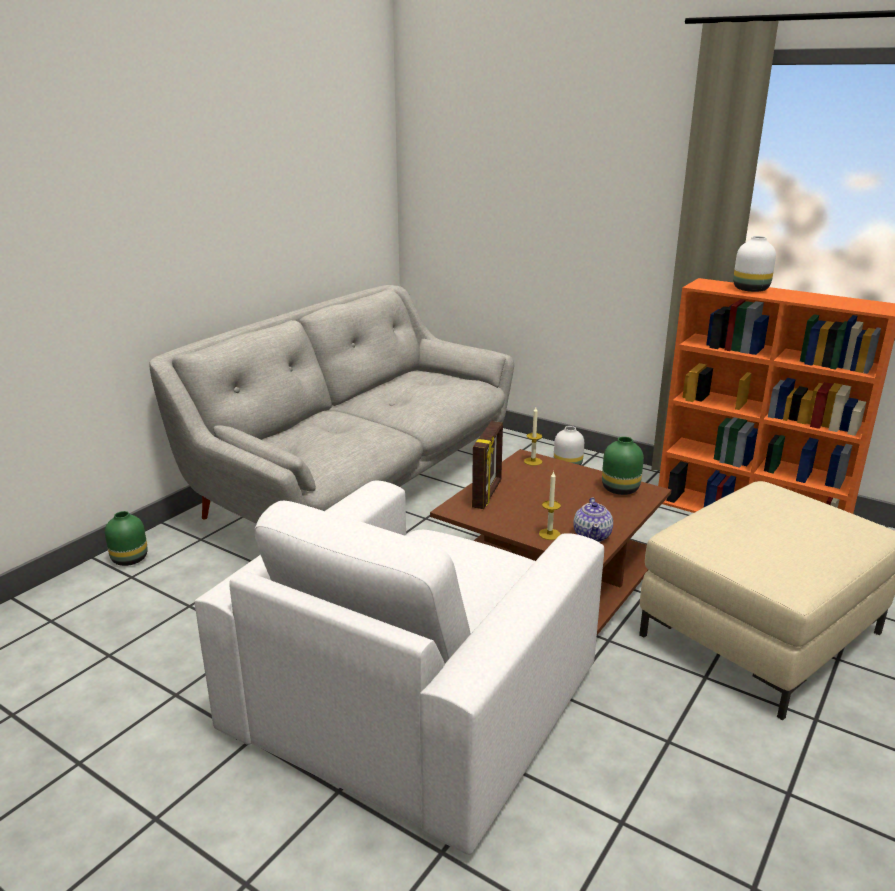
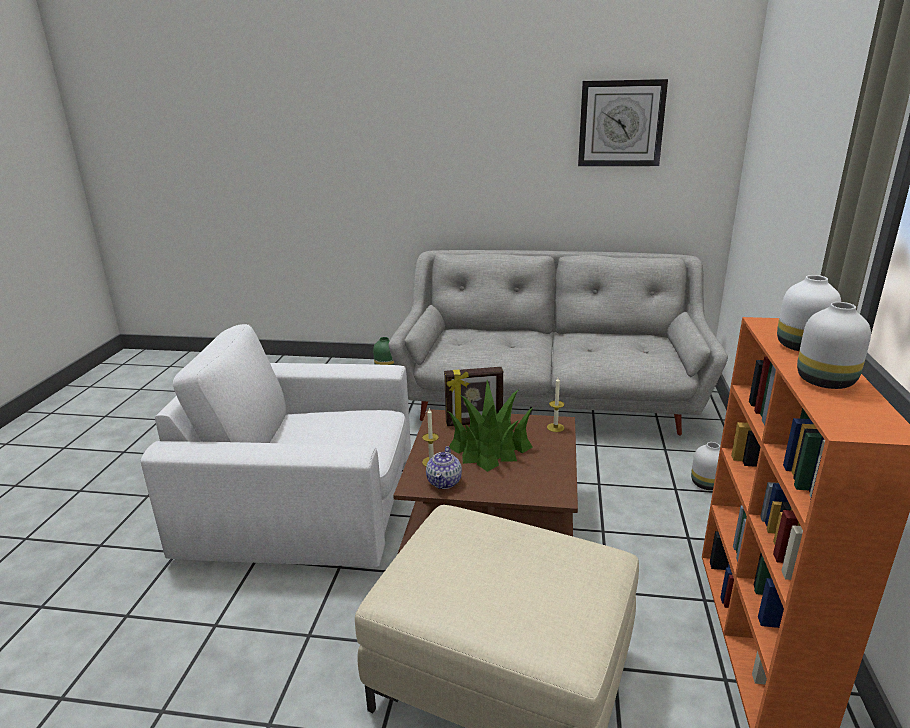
camera: 65 degrees right, 0 degrees up
(312, 152) = (621, 123): none -> wall clock
(546, 499) = (489, 448): none -> potted plant
(592, 535) = (444, 482): teapot -> teapot turned 60 degrees counterclockwise
(620, 489) = (547, 479): green vase -> none
(811, 298) = (824, 381): none -> white vase

